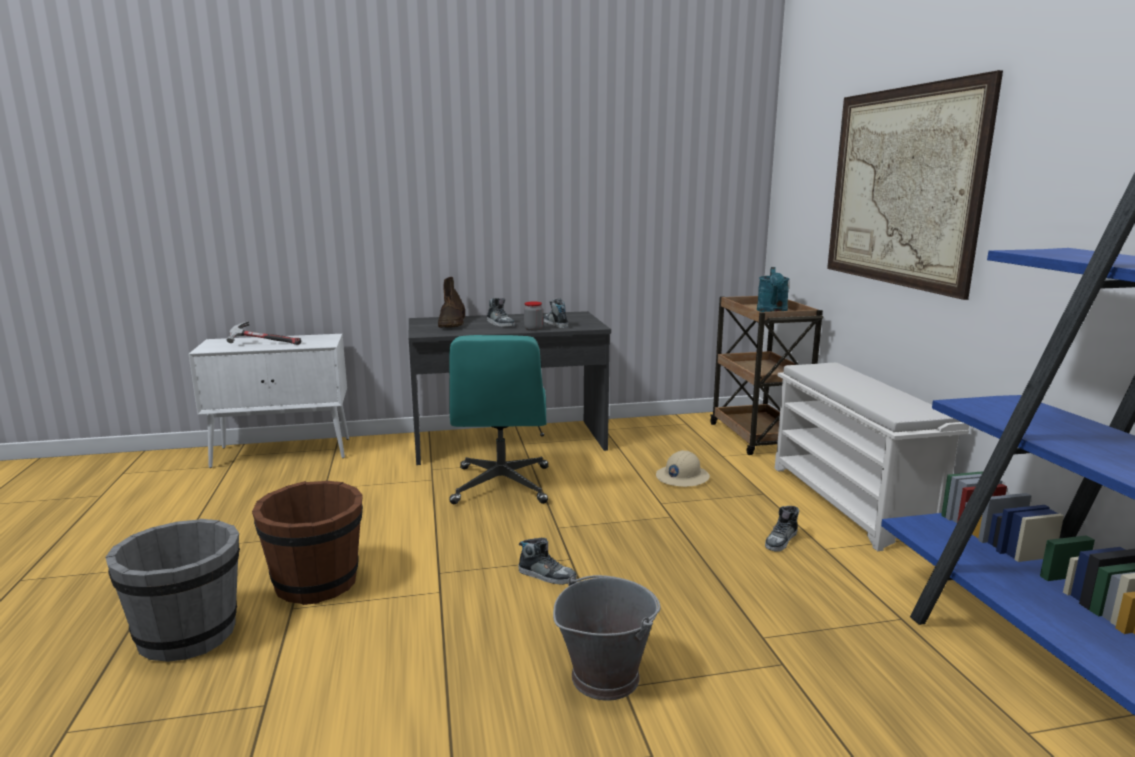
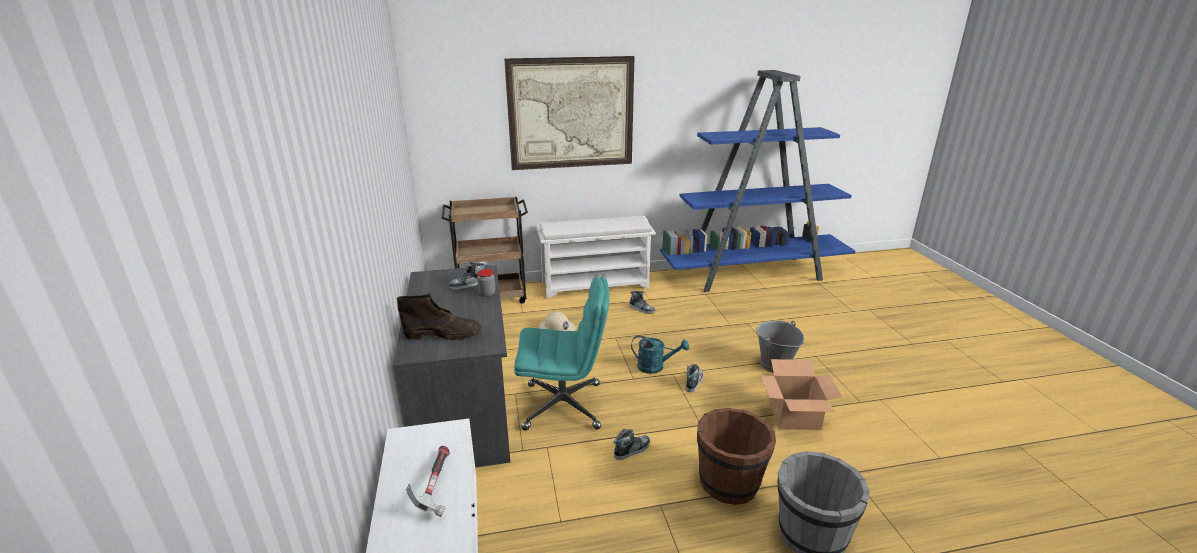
camera: 90 degrees left, 10 degrees up
(431, 671) = (795, 416): none -> cardboard box
(500, 324) = (456, 309): shoe -> shoe (632, 449)
(772, 311) = (487, 210): turquoise watering can -> turquoise watering can (655, 367)

